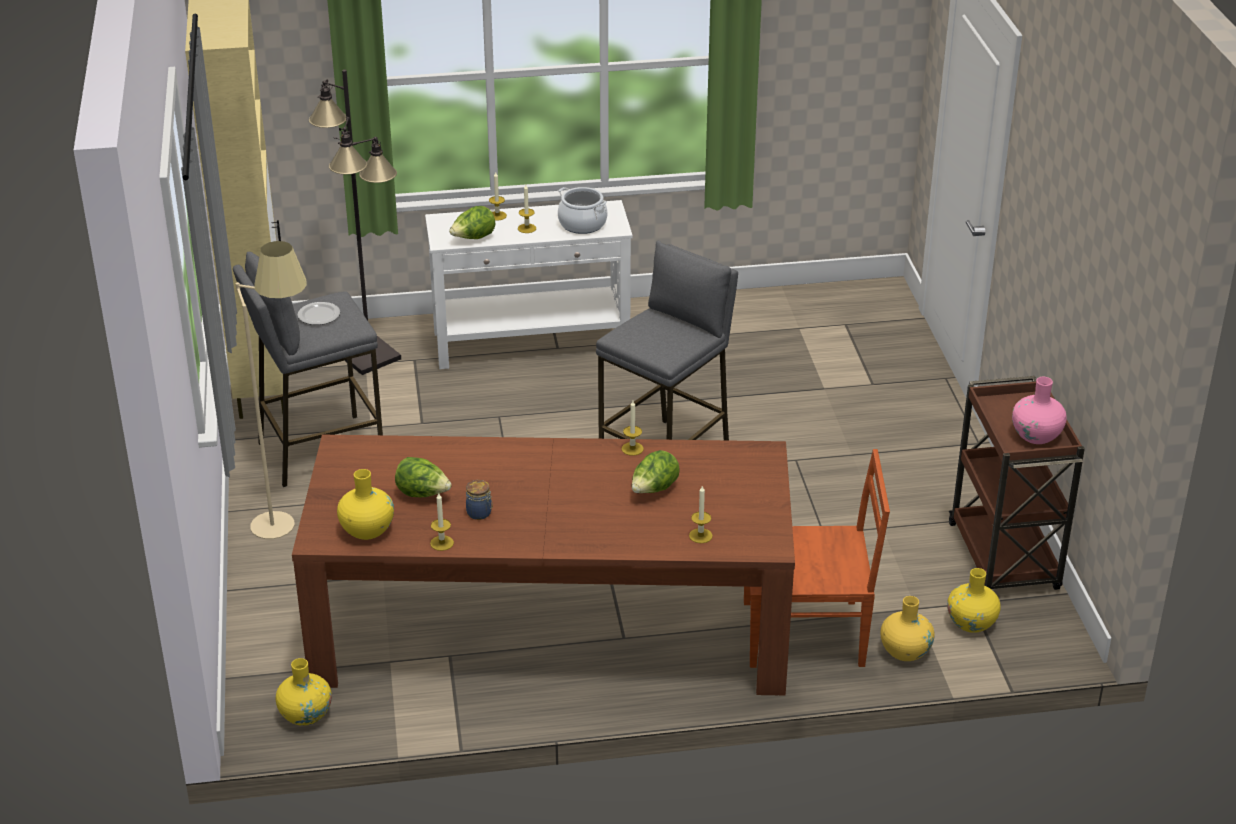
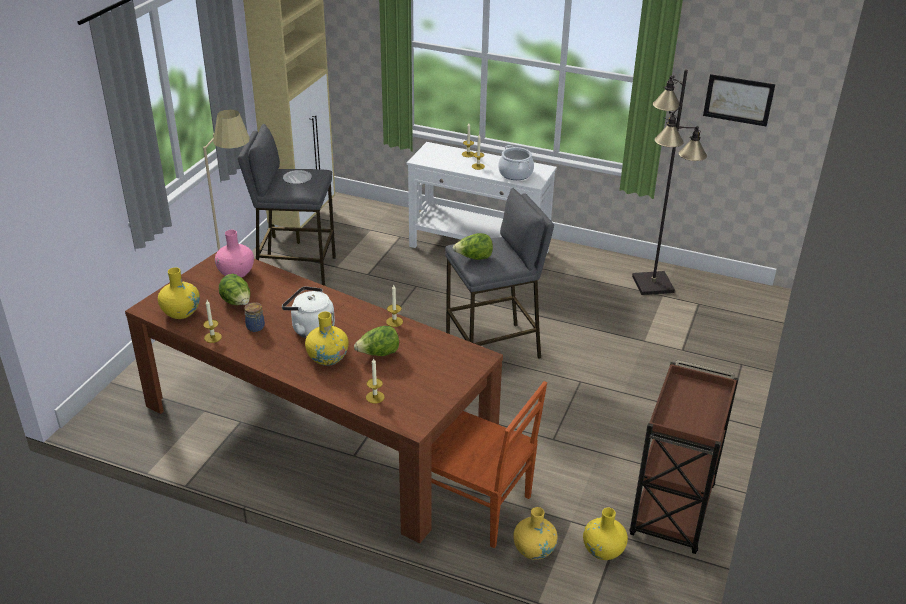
camera: 30 degrees right, 0 degrees up
(305, 715) = (127, 423): yellow vase -> yellow vase (328, 358)
(369, 356) = (377, 226): black floor lamp -> black floor lamp (653, 284)
(473, 238) = (439, 163): lettuce -> lettuce (474, 258)
(546, 491) = (310, 329): none -> white kettle
(837, 56) = (738, 100): none -> picture
(1036, 436) = (694, 420): pink vase -> pink vase (236, 273)

